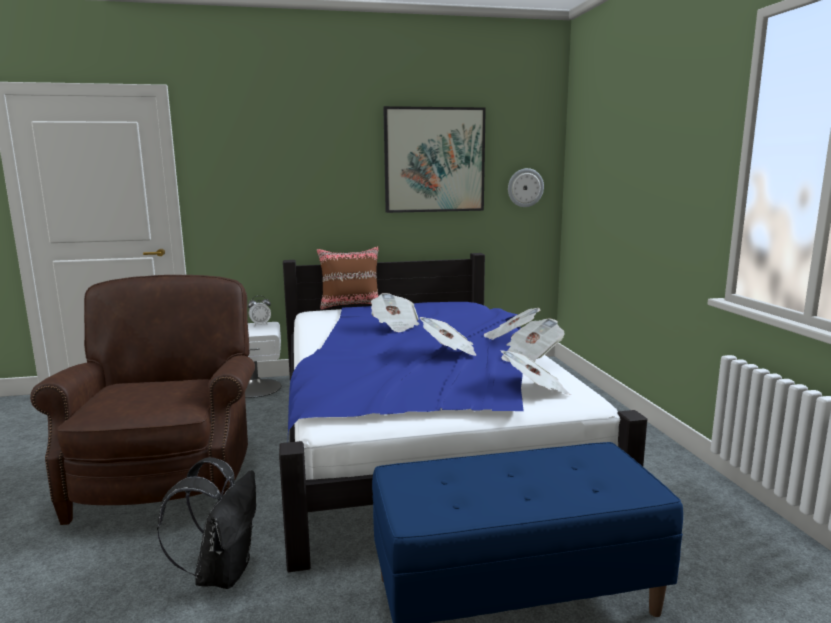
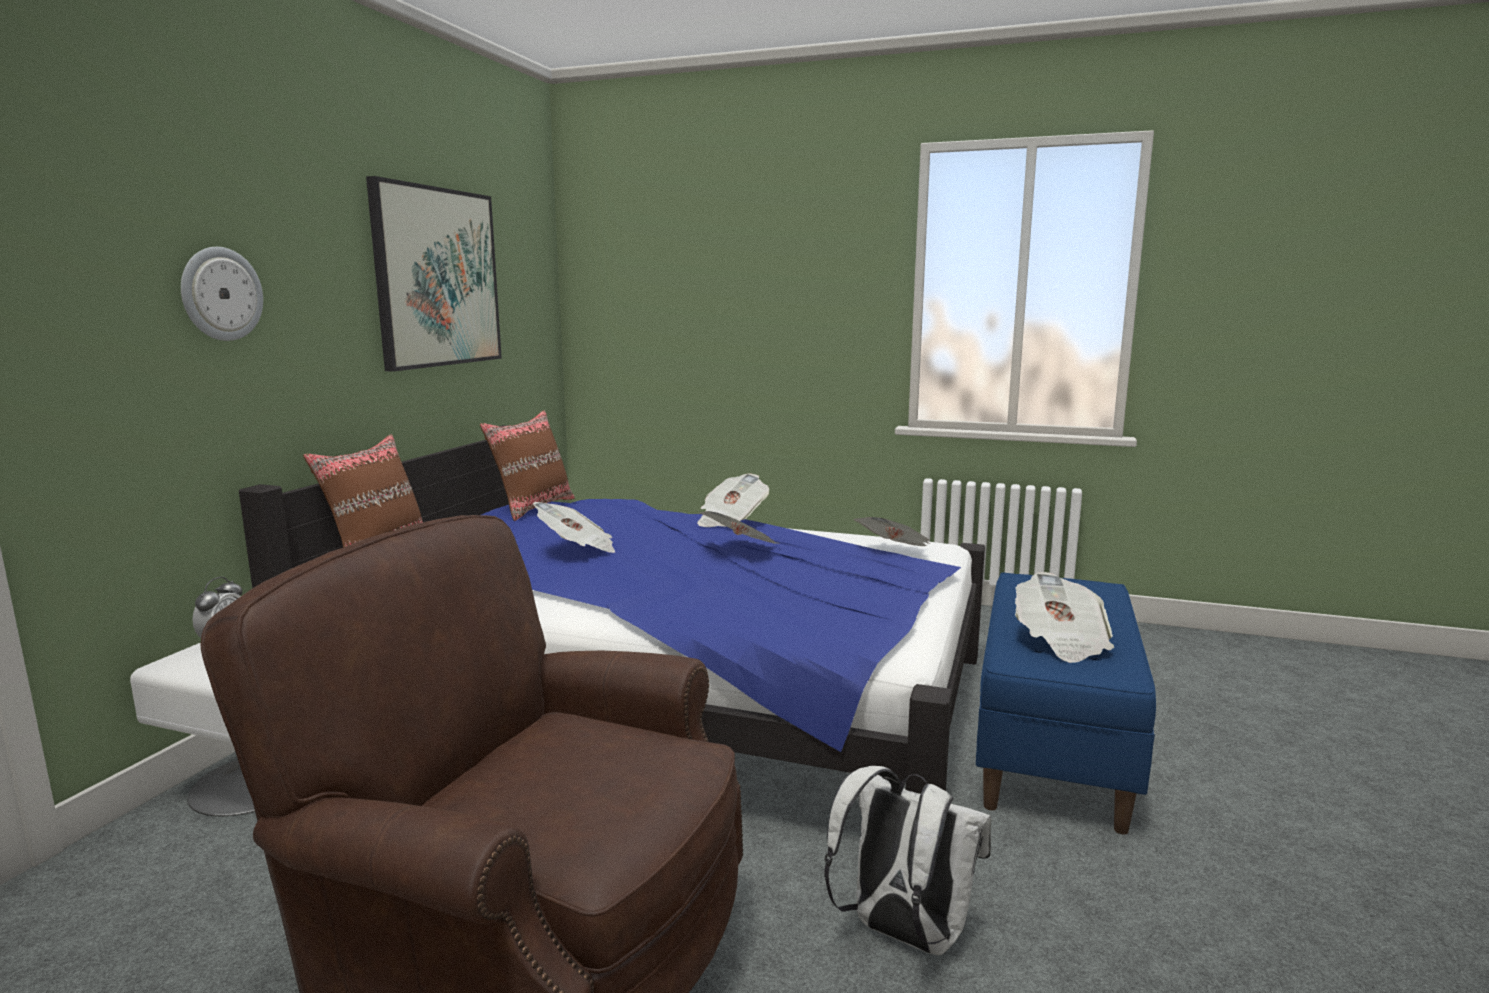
camera: 60 degrees left, 0 degrees up
(222, 572) = (902, 933): black backpack -> white backpack
(458, 305) = (533, 507): none -> brown pillow
(525, 187) = (531, 322): wall clock -> wall clock (221, 294)
(530, 357) = (808, 529): newspaper -> newspaper (1061, 642)

